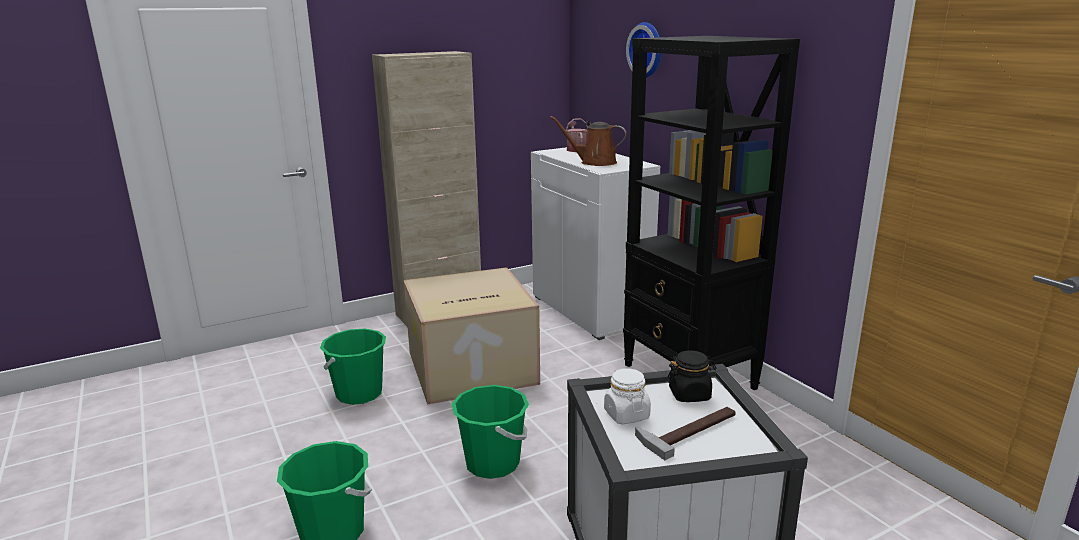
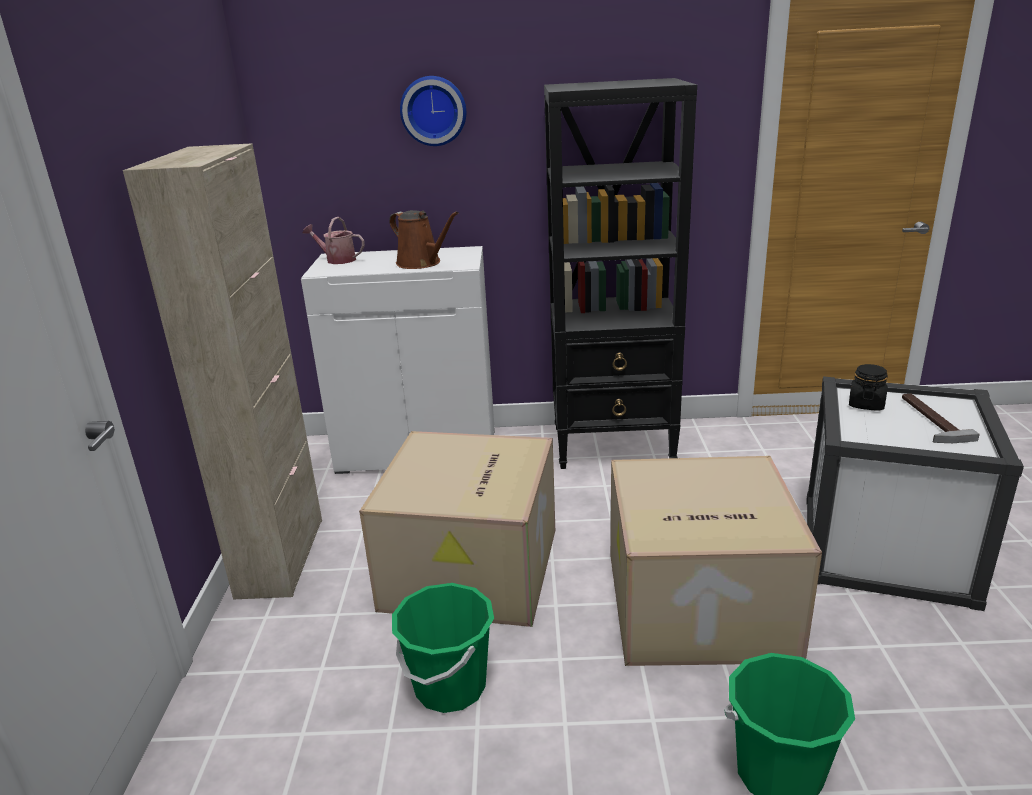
camera: 60 degrees left, 5 degrees up
(492, 463) = (696, 606): green bucket -> cardboard box
(594, 162) = (421, 263): brown watering can -> brown watering can turned 90 degrees counterclockwise
(626, 414) = (895, 437): white jar -> none

